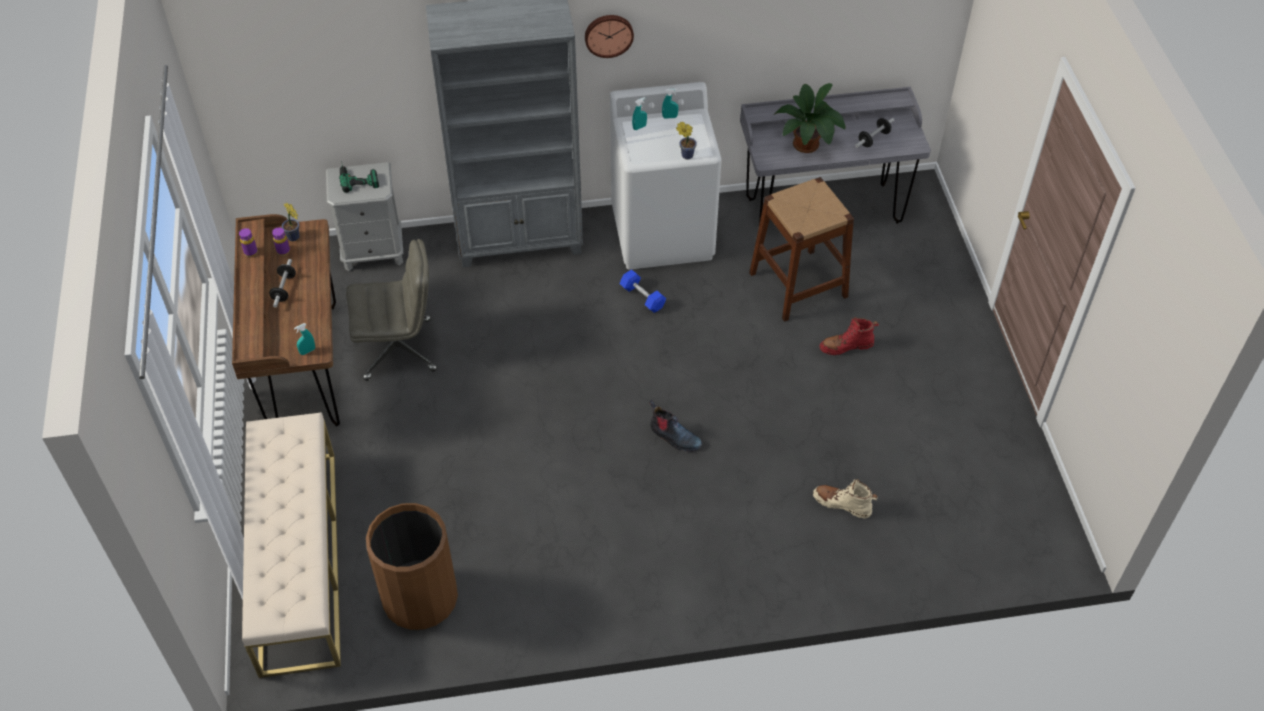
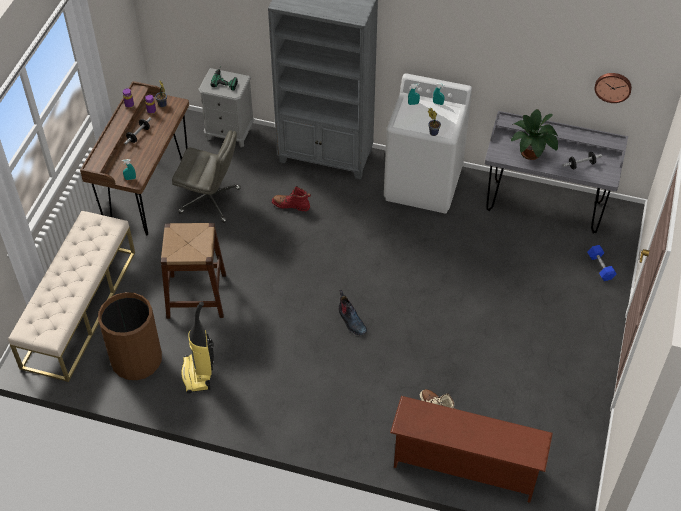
camera: 25 degrees right, 0 degrees up
(516, 584) = (198, 374): none -> vacuum cleaner
(608, 34) = (406, 33): wall clock -> wall clock (613, 86)
(642, 297) = (384, 222): blue dumbbell -> blue dumbbell (600, 267)
(798, 285) = (495, 251): brown stool -> brown stool (196, 296)
(846, 346) = (504, 304): red boot -> red boot (291, 205)
(917, 564) = (464, 468): none -> brown shoe rack

